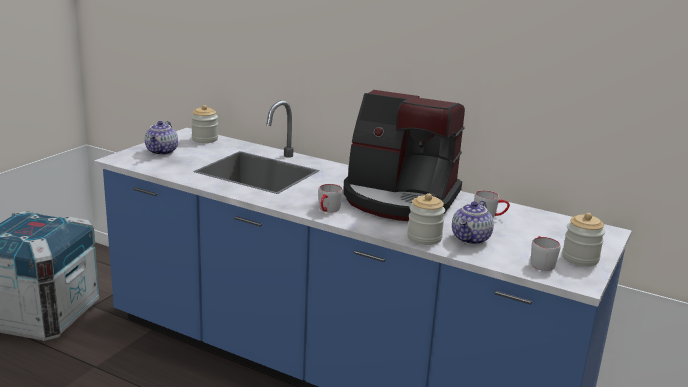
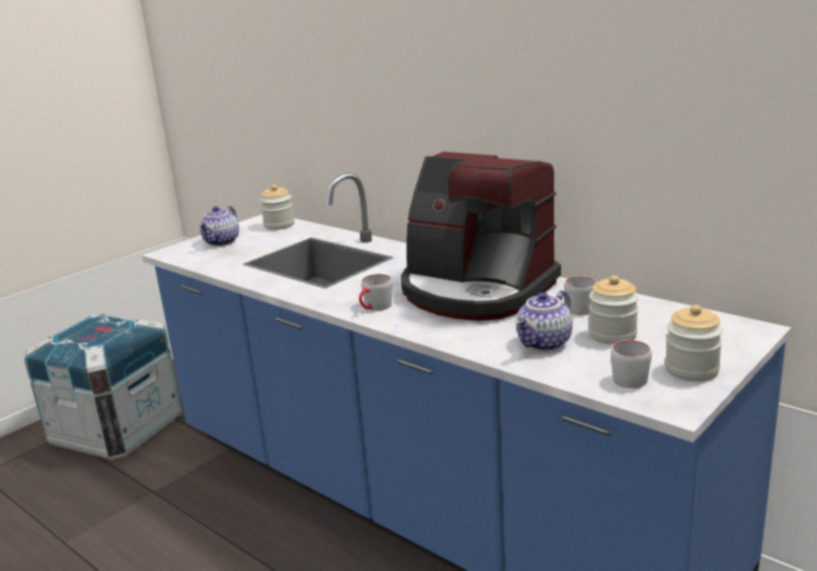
camera: 15 degrees right, 0 degrees up
(424, 238) = (481, 342): jar -> jar (612, 335)

